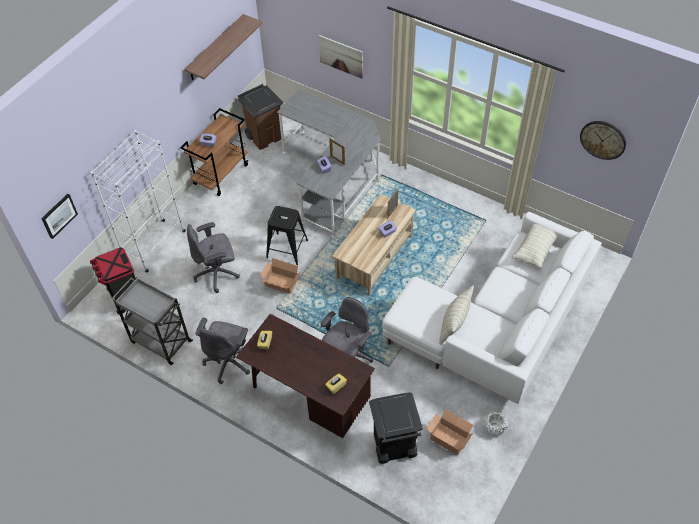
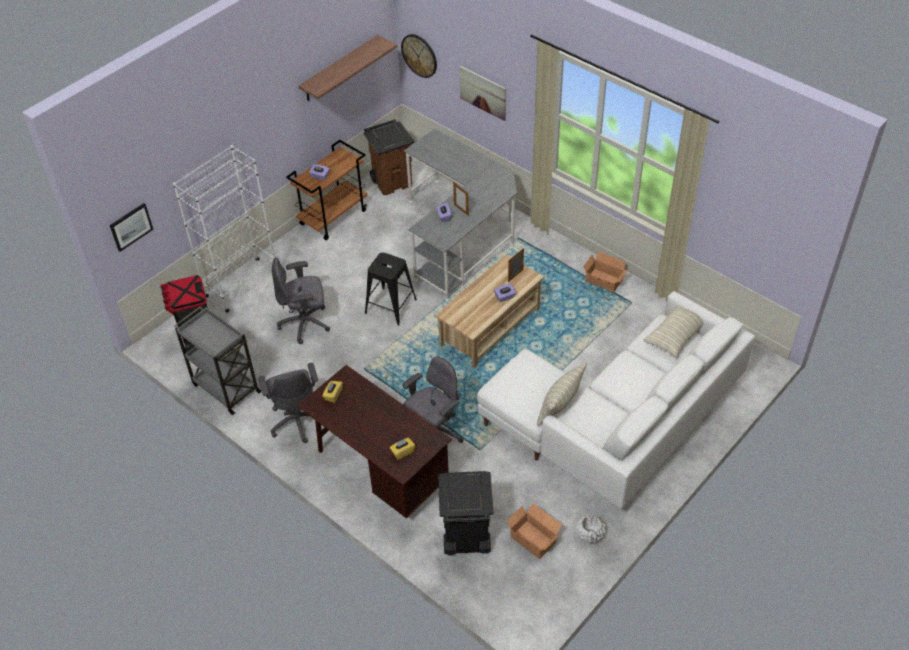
camera: 10 degrees right, 5 degrees down
(229, 362) = (297, 420): grey office chair -> grey office chair turned 45 degrees counterclockwise
(281, 284) = (375, 343): cardboard box -> cardboard box (604, 281)
(603, 139) = (765, 211): wall clock -> wall clock (419, 55)

